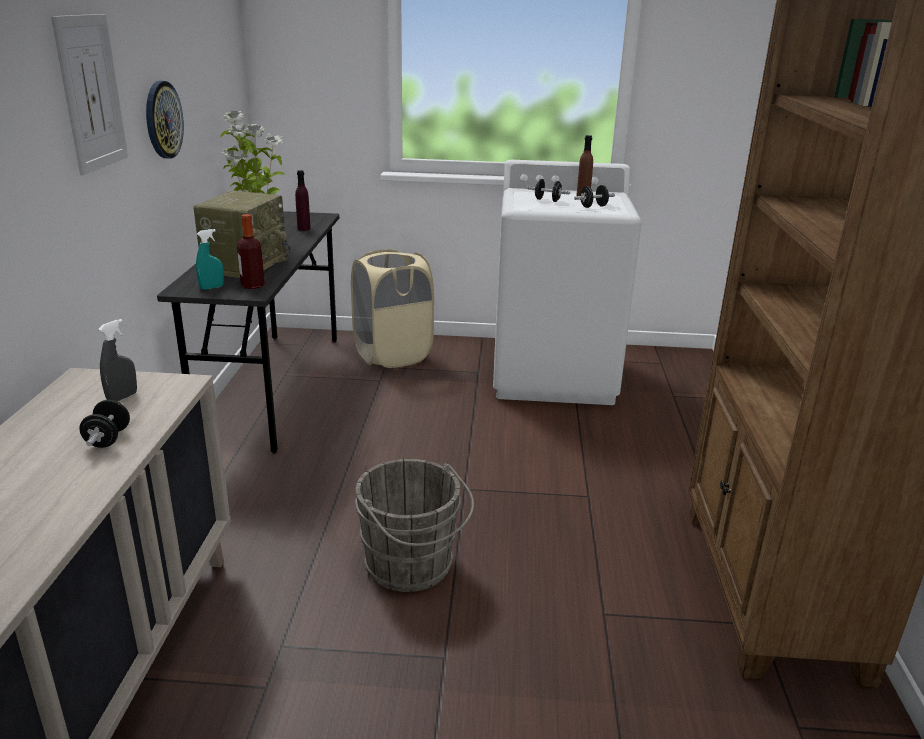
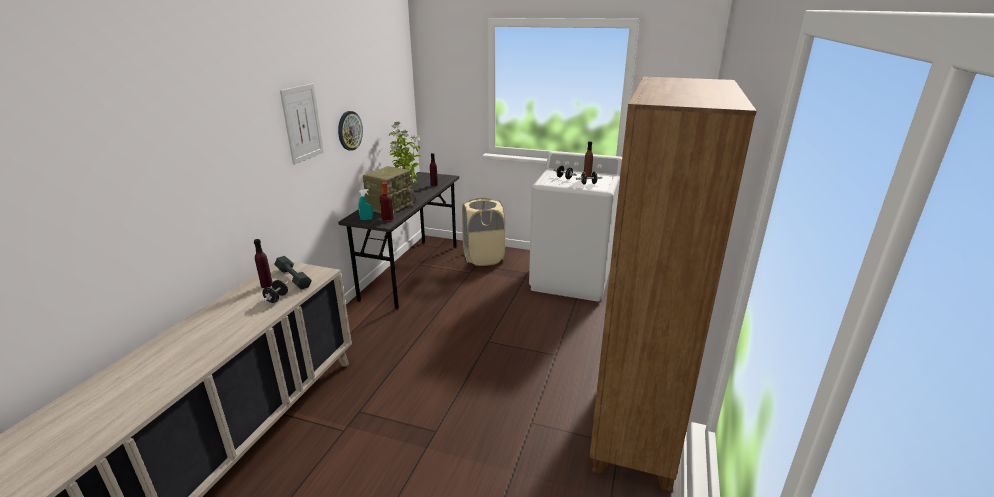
camera: 15 degrees right, 0 degrees up
(71, 416) = (267, 285): none -> purple bottle
(122, 397) = (294, 277): grey spray bottle -> grey dumbbell
(412, 567) = (440, 381): grey bucket -> none

